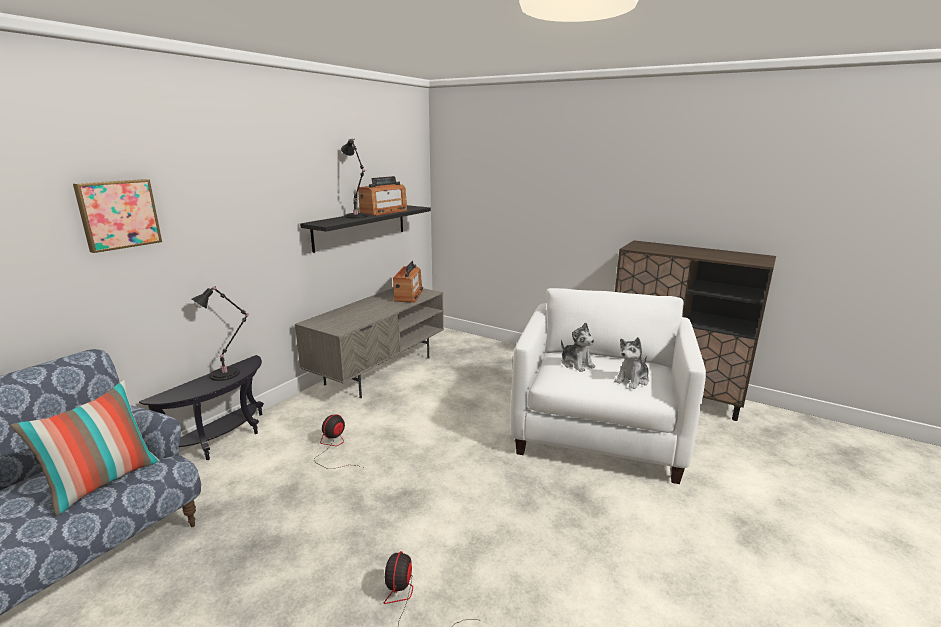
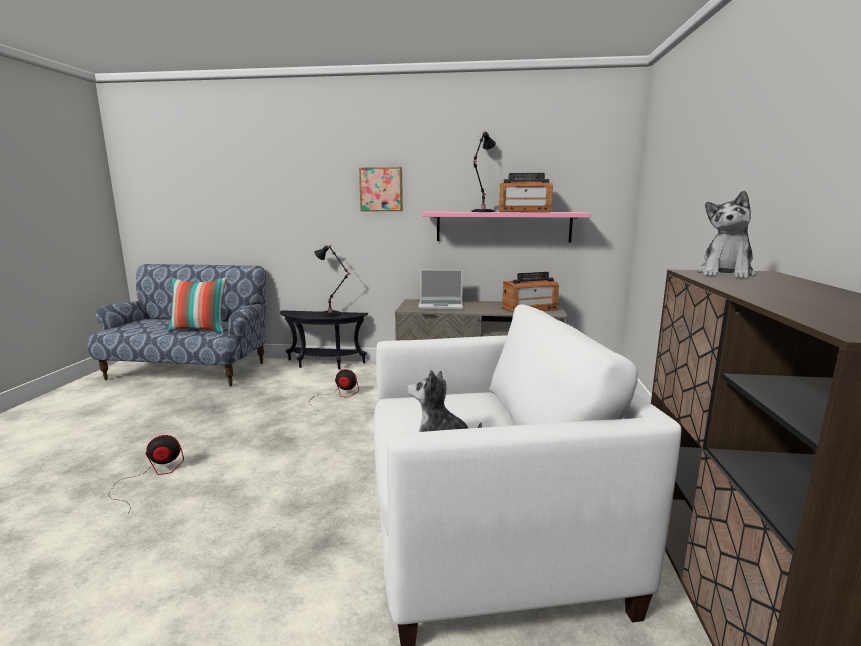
camera: 65 degrees right, 5 degrees down
(118, 214) = (286, 185): picture -> picture (381, 189)
(350, 317) = (441, 306): none -> laptop
(361, 227) = (503, 226): black shelf -> pink shelf
(576, 364) = (455, 404): plush toy -> plush toy (725, 274)

